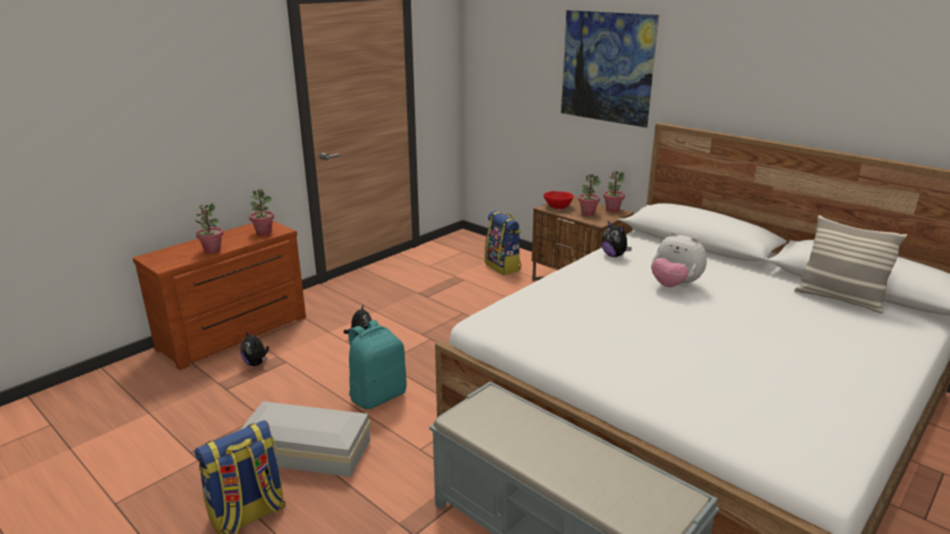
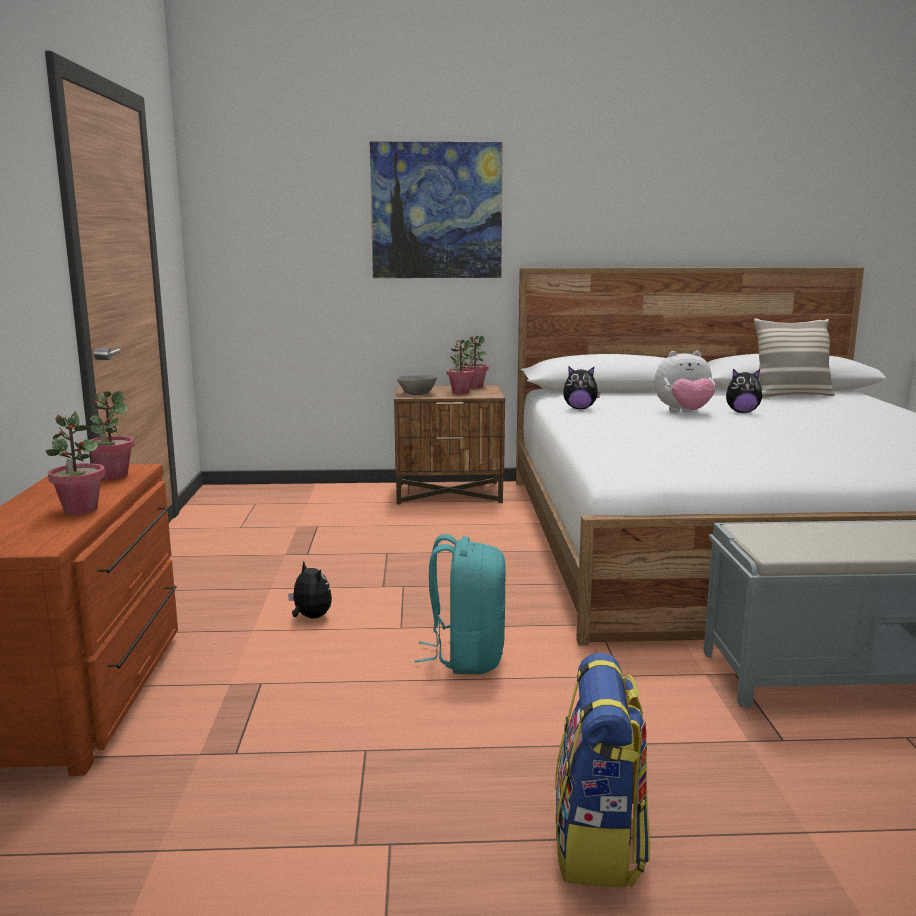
camera: 45 degrees left, 10 degrees down
(256, 363) = (216, 705): plush toy -> plush toy (742, 412)
(305, 449) = (506, 745): white storage box -> none
(503, 266) = (337, 503): backpack -> none
(558, 207) = (417, 393): red bowl -> grey bowl

